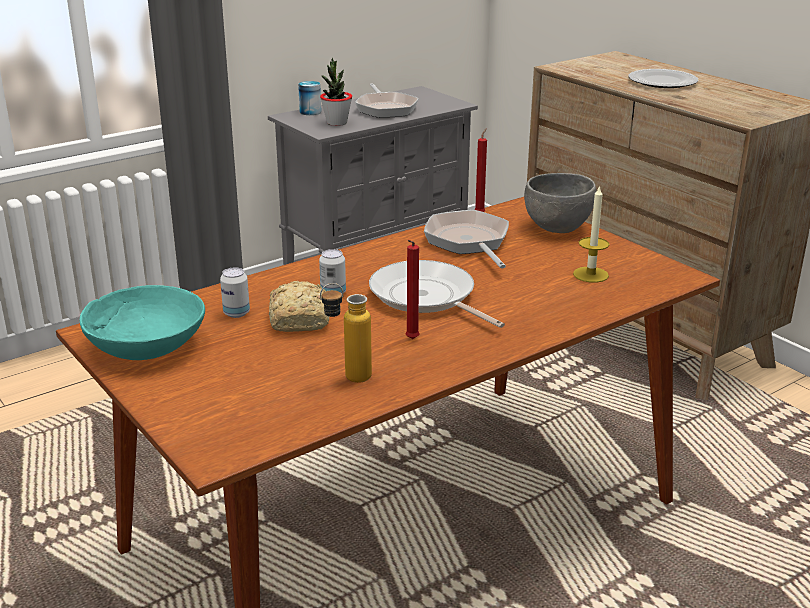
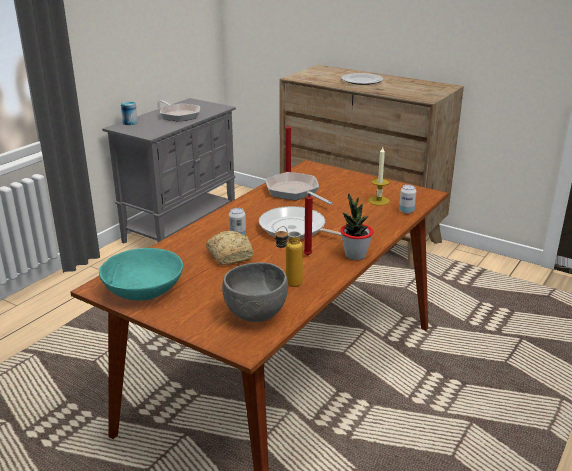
camera: 20 degrees left, 0 degrees up
(236, 313) = (186, 259): can -> can (406, 211)
(336, 123) = (154, 128): potted plant -> potted plant (355, 255)
(557, 228) = (339, 176): grey bowl -> grey bowl (255, 314)

